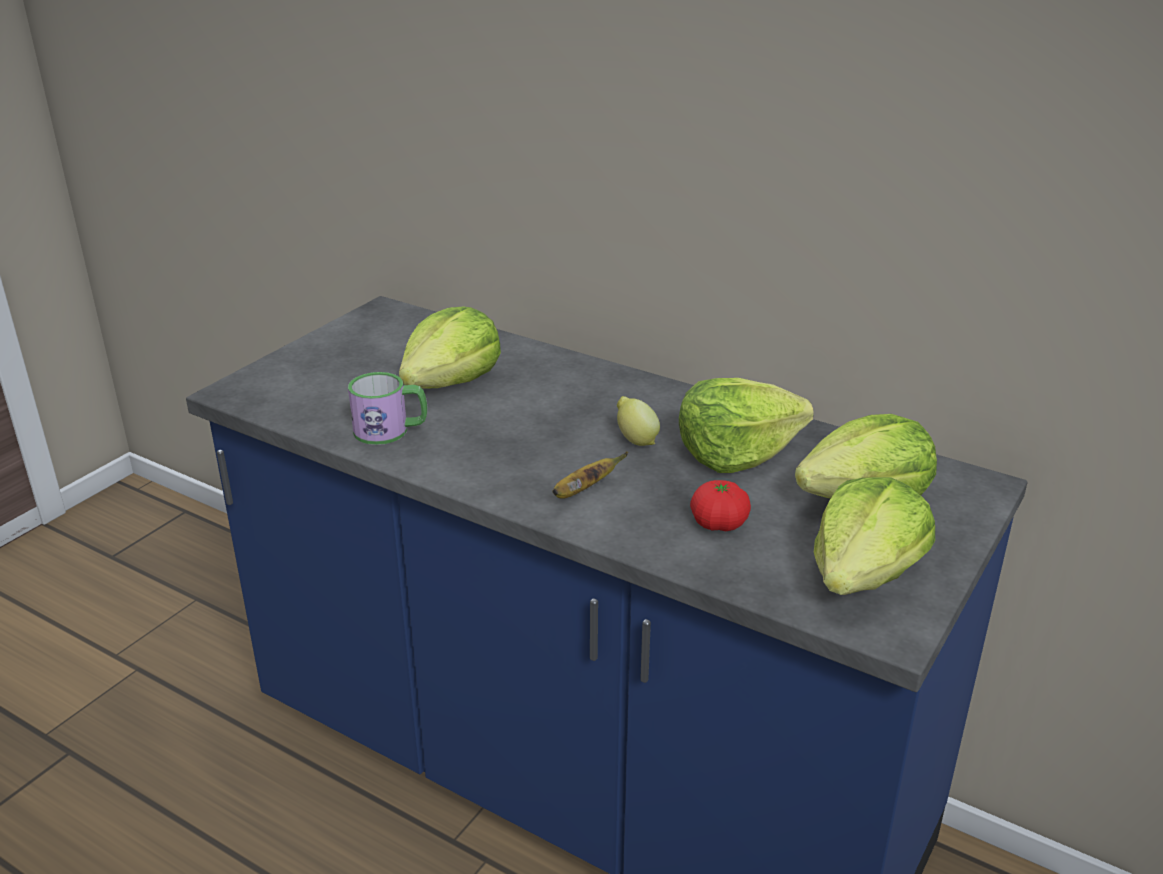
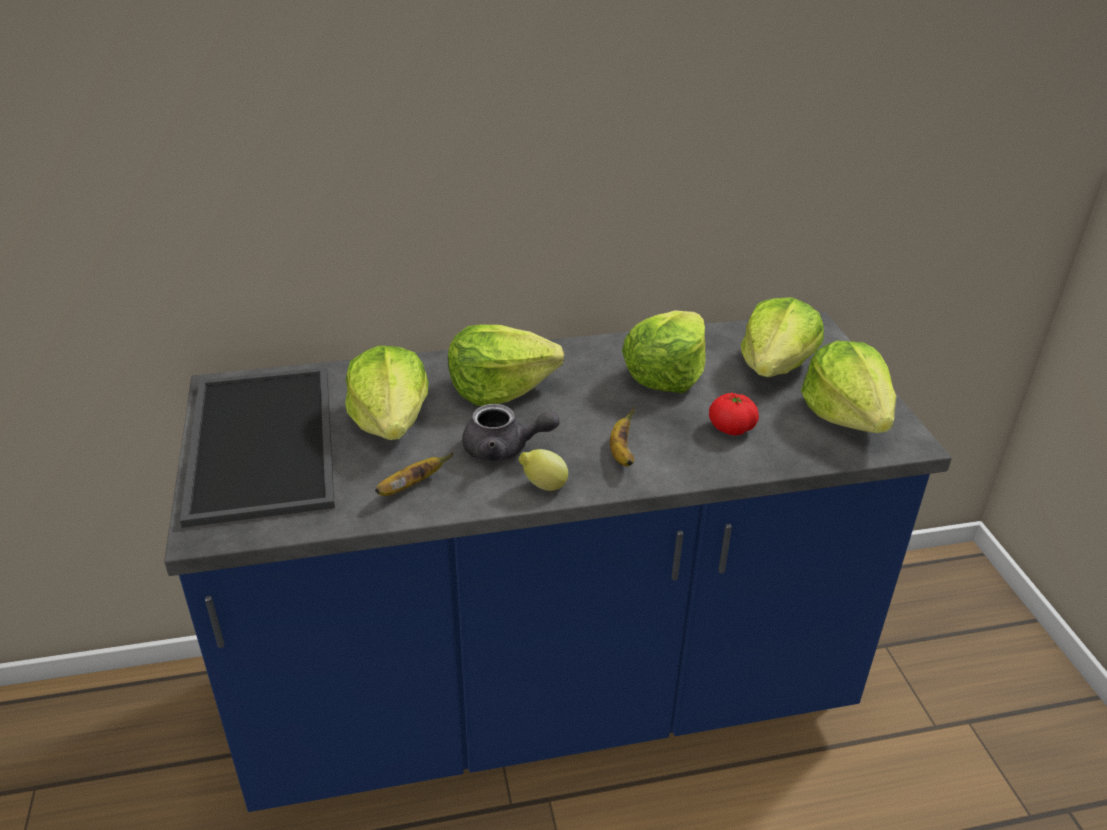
camera: 45 degrees left, 5 degrees up
(350, 358) = (266, 443): none -> tray
(391, 430) = (411, 486): mug -> banana
(497, 441) = (504, 449): none -> grey teapot
(571, 397) = (499, 388): none -> lettuce
(635, 440) = (593, 398): lemon -> lemon (543, 486)

